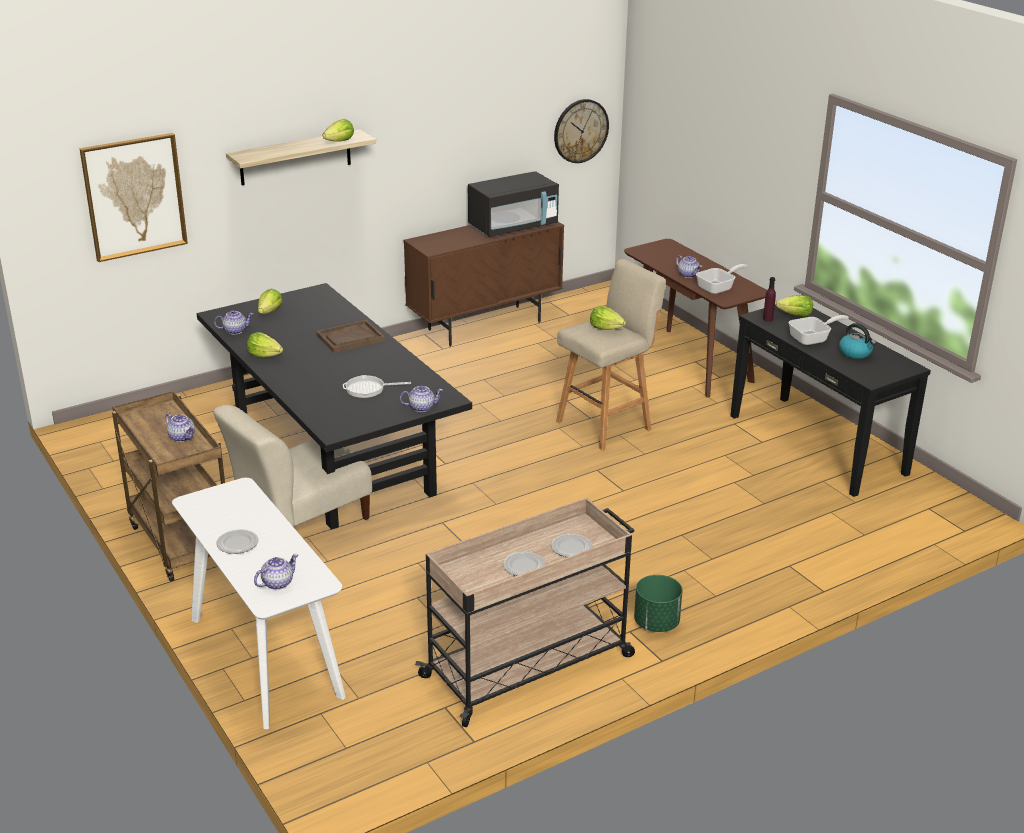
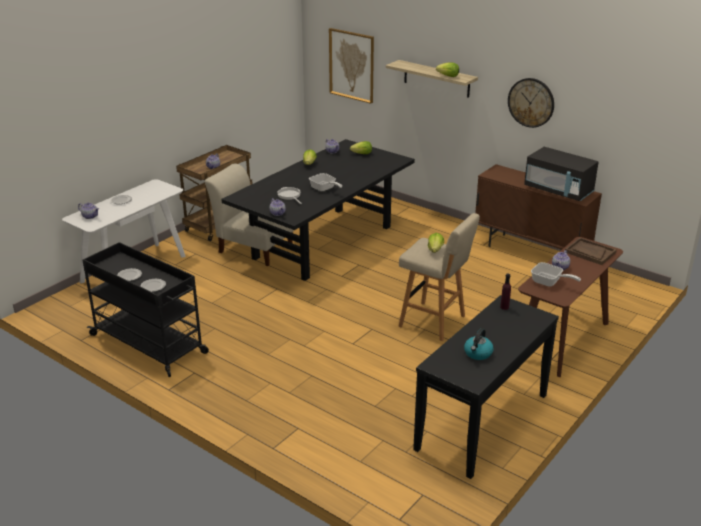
camera: 70 degrees right, 0 degrees up
(350, 338) = (347, 179): brown tray -> brown tray (590, 252)
(530, 666) = (149, 344): beige cart -> black cart
(580, 131) = (652, 149): wall clock -> wall clock (531, 102)
(656, 623) = (206, 381): green planter -> none
(795, 315) = (524, 319): lettuce -> none
(813, 339) = (486, 331): frying pan -> frying pan (324, 189)

